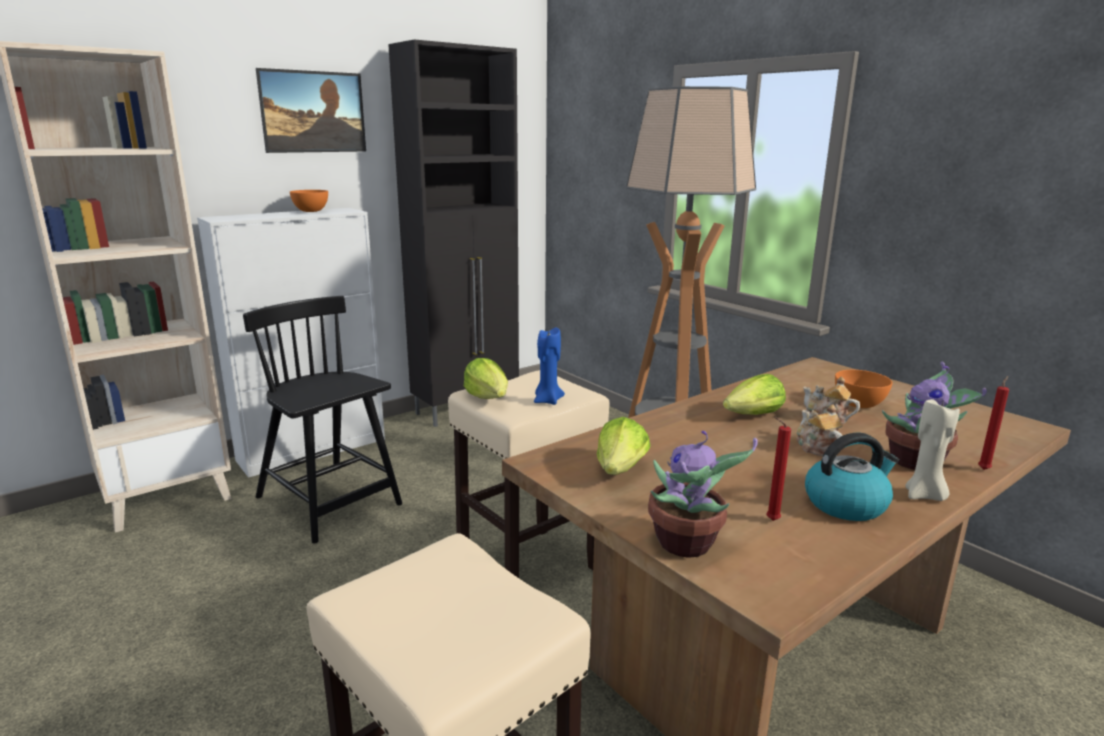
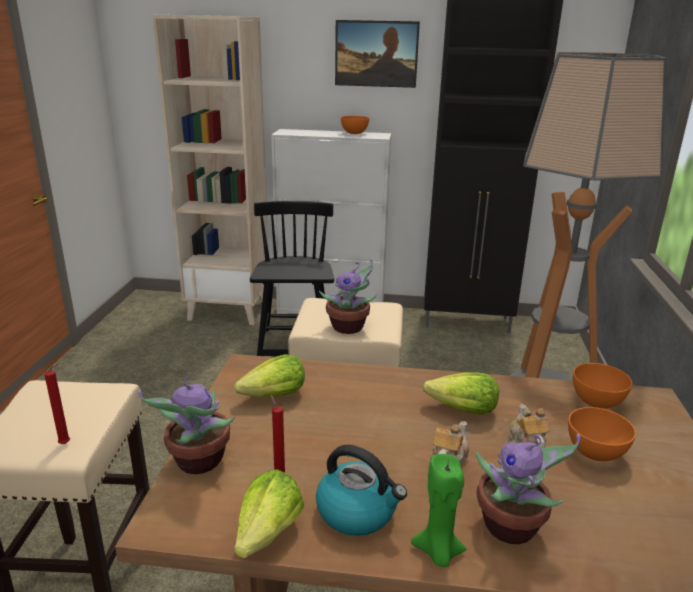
camera: 45 degrees right, 5 degrees up
(488, 397) = (318, 309): lettuce -> lettuce (268, 533)
(547, 400) = (349, 328): blue candle -> potted plant
(801, 378) = (596, 402): none -> orange bowl
(924, 496) = (438, 552): beige candle -> green candle
(984, 469) = (568, 578): red candle -> red candle (66, 444)

